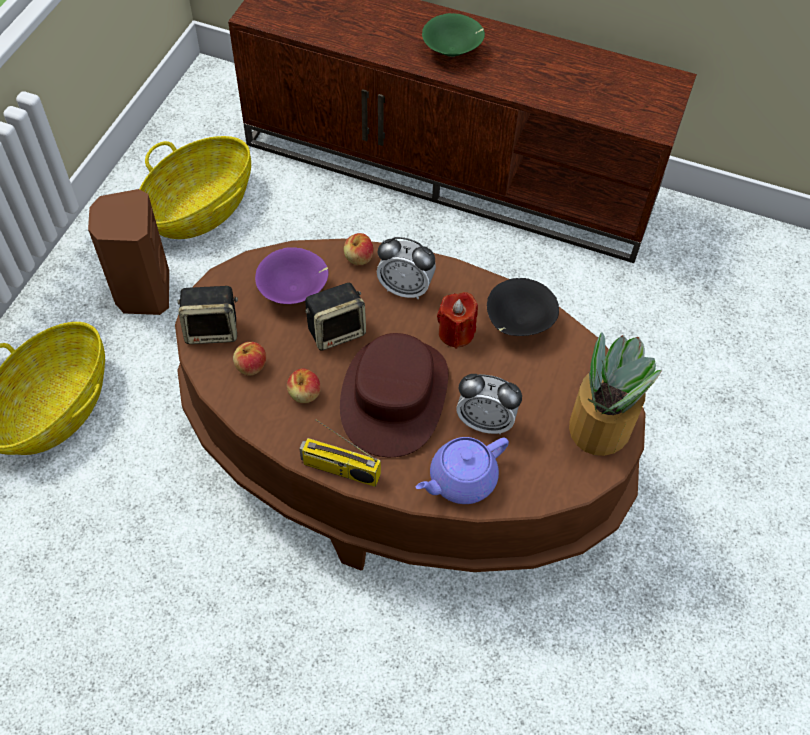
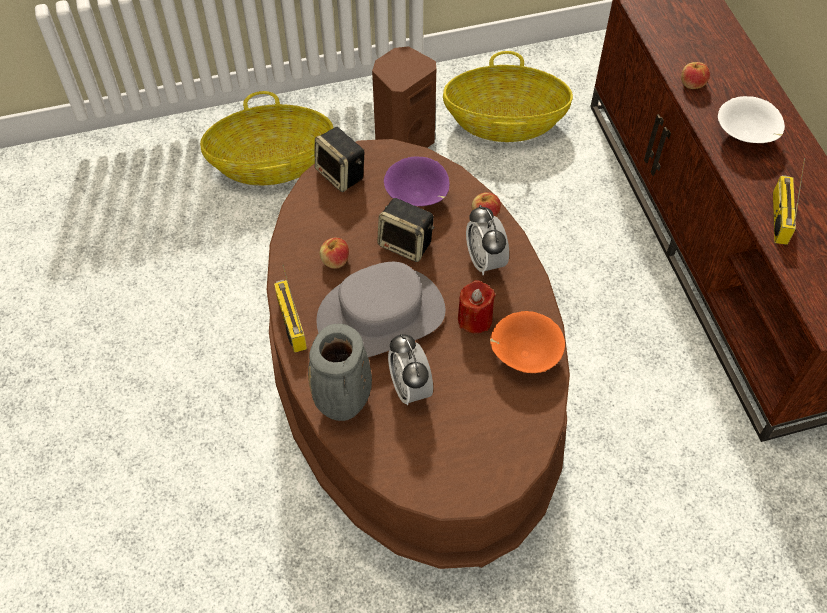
camera: 55 degrees right, 0 degrees up
(251, 366) = (330, 215): apple -> apple (692, 84)
(394, 396) = (381, 315): brown hat -> grey hat
(453, 52) = (745, 136): green bowl -> white bowl
(461, 480) = (344, 403): purple teapot -> grey vase
(518, 323) = (524, 355): black bowl -> orange bowl
(541, 86) = (778, 216): none -> radio
(599, 427) = (474, 471): potted plant -> none

